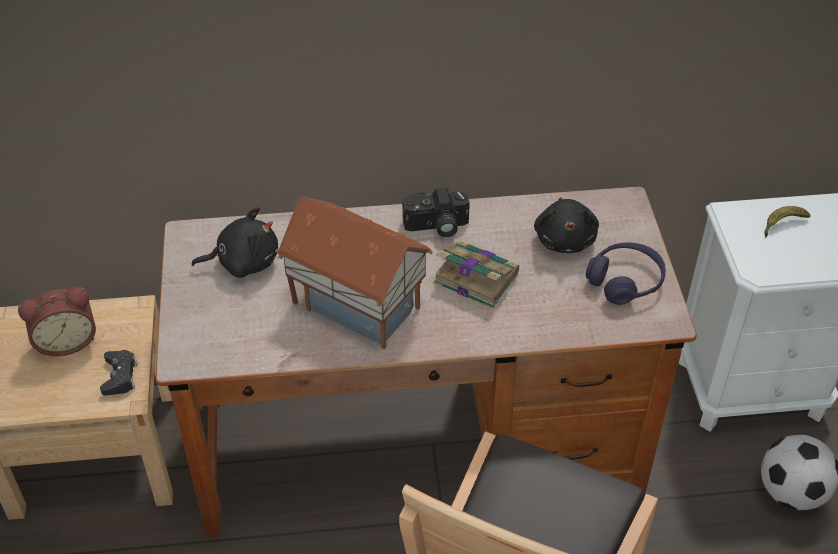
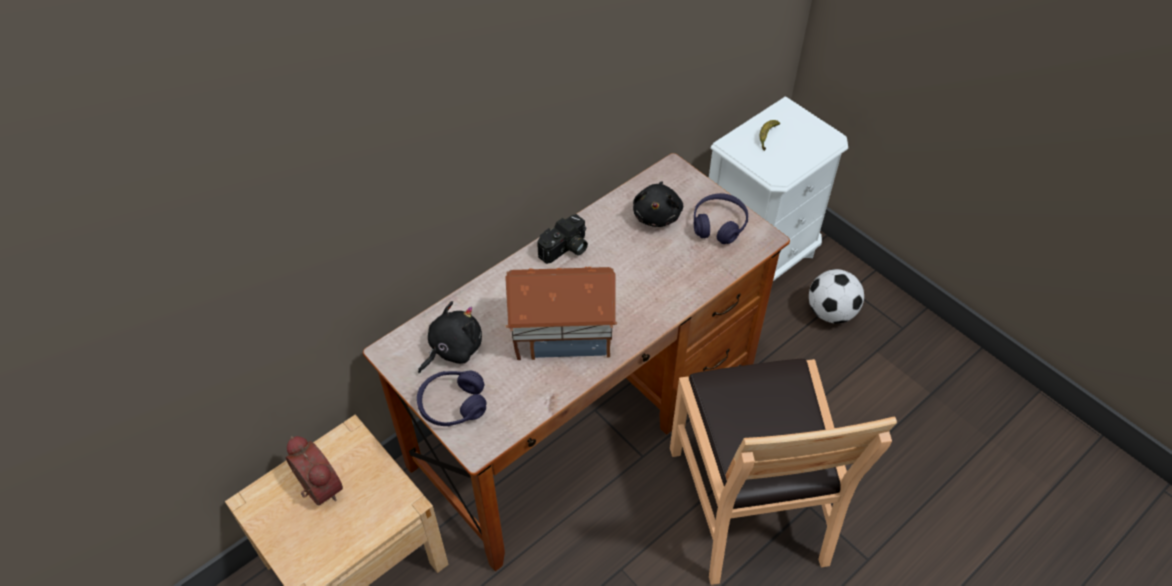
camera: 35 degrees left, 5 degrees up
(66, 340) = (317, 489): alarm clock -> alarm clock turned 75 degrees counterclockwise
(120, 376) = (386, 491): black game controller -> none
(197, 311) = (452, 405): none -> purple headphones
(474, 277) = (623, 273): book -> none
(565, 239) = (657, 215): black plush toy -> black plush toy turned 45 degrees clockwise

